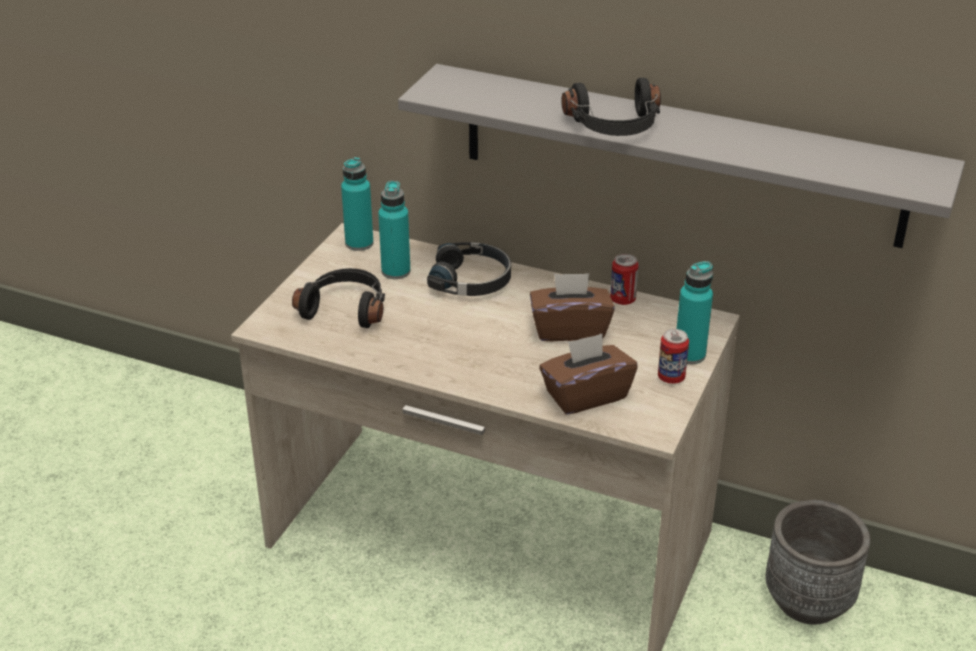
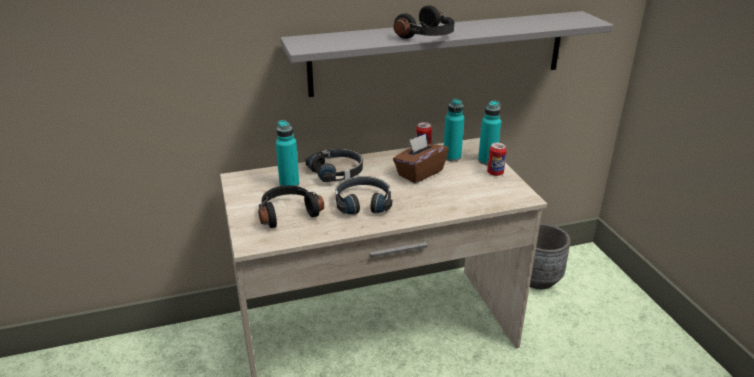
camera: 40 degrees left, 5 degrees down
(359, 243) = (247, 179): turquoise bottle -> turquoise bottle (452, 157)
(443, 336) = (363, 202): none -> black headphones
(586, 395) = (472, 197): brown tissue box -> none

